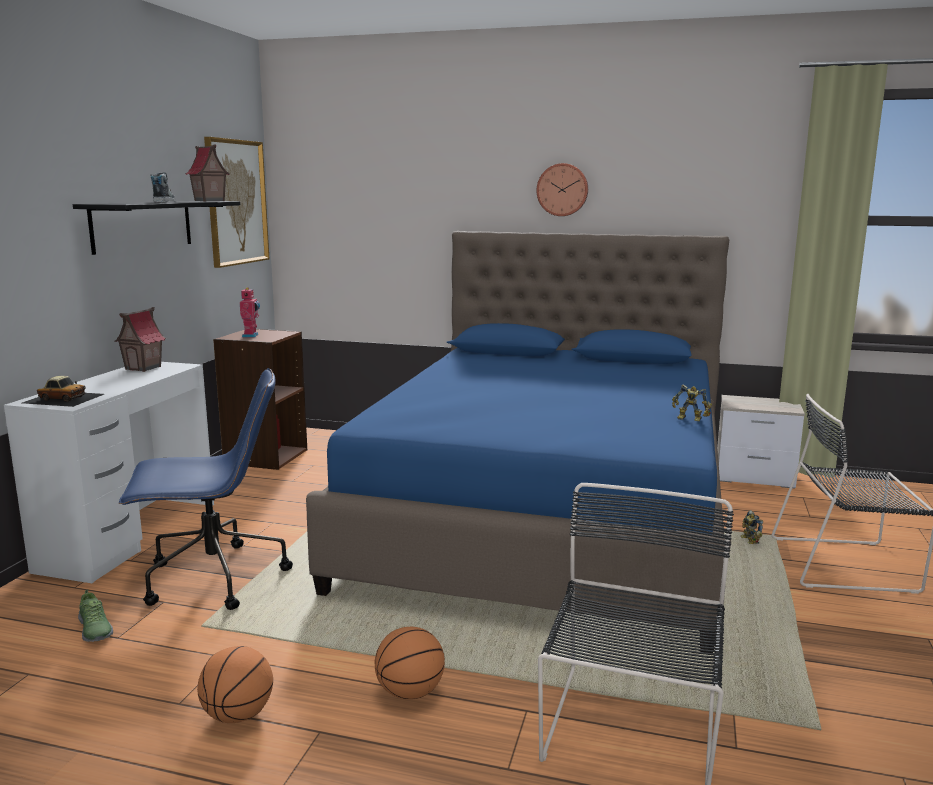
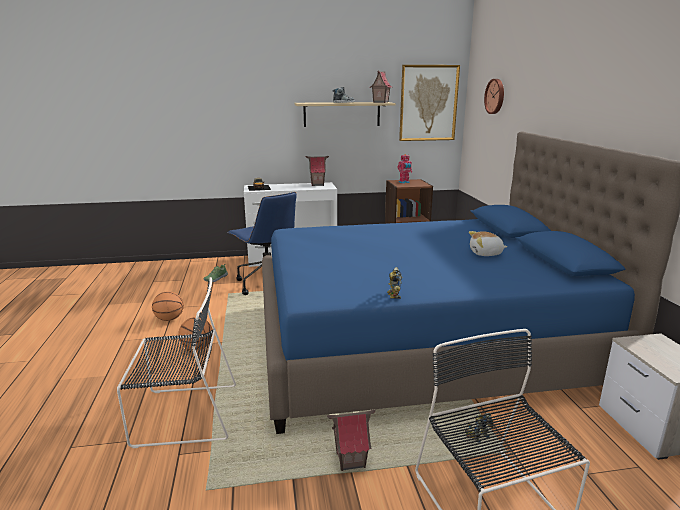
camera: 65 degrees right, 5 degrees up
(142, 225) = (342, 114): black shelf -> beige shelf
(562, 189) = (585, 102): wall clock -> wall clock (495, 96)
(585, 371) = (486, 253): none -> plush toy
(775, 616) = (350, 461): none -> toy house

